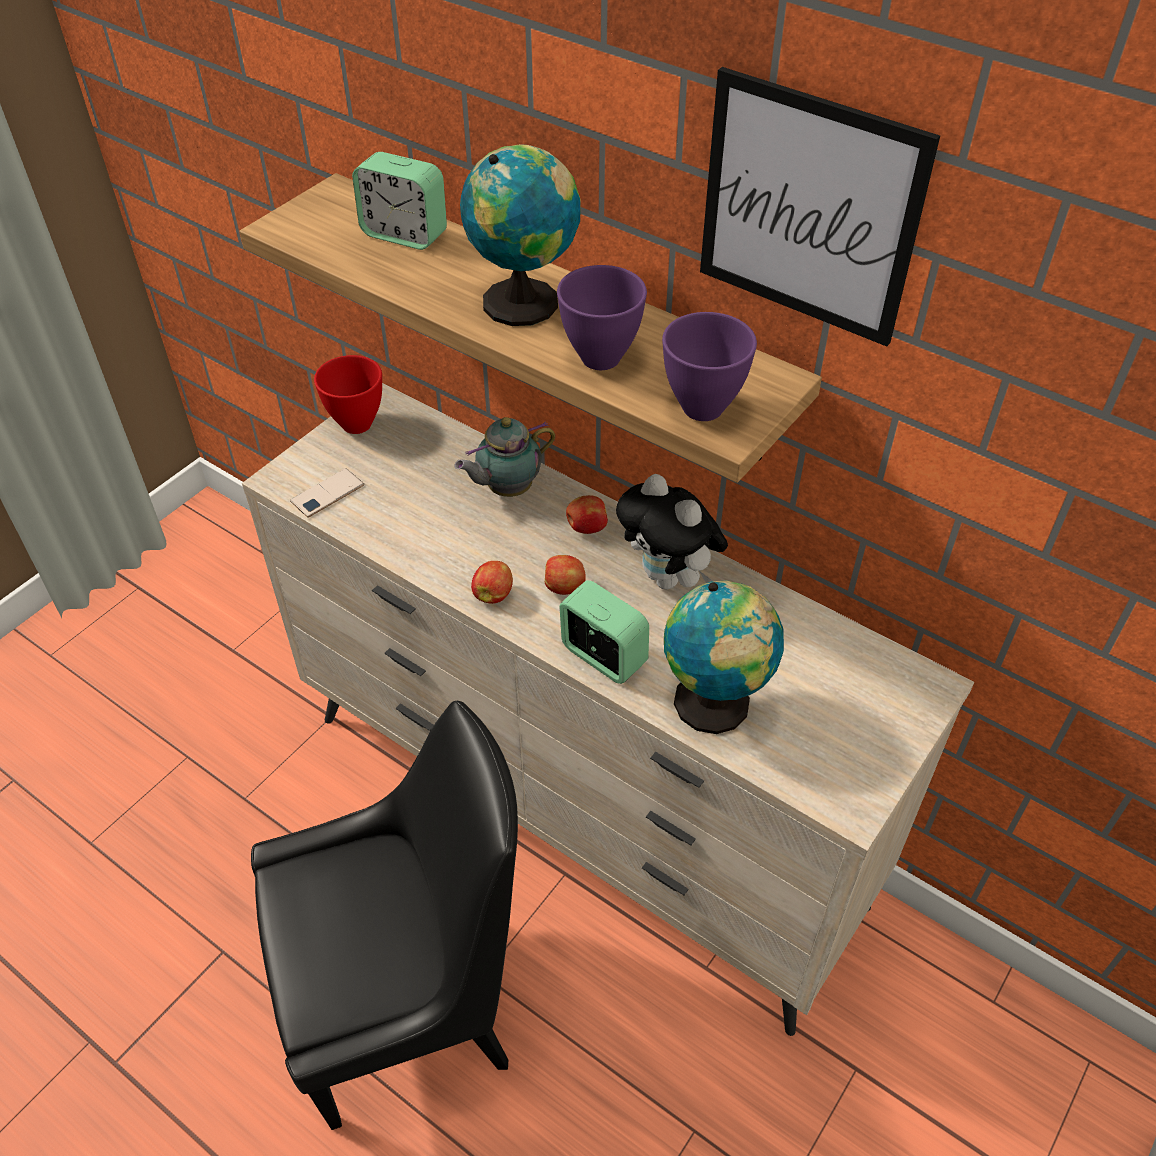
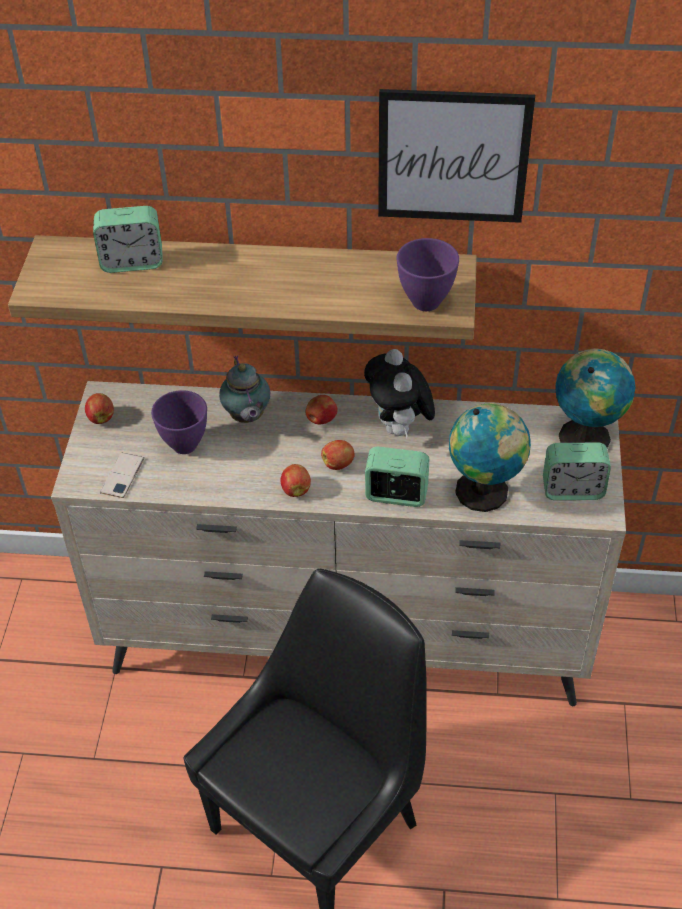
camera: 30 degrees left, 0 degrees up
(358, 423) = (101, 417): red bowl -> apple
(506, 489) = (247, 417): teapot -> teapot turned 45 degrees counterclockwise
(526, 301) = (258, 277): globe -> globe (586, 436)
(598, 358) = (337, 296): purple bowl -> purple bowl (183, 446)
(669, 578) = (399, 428): plush toy -> plush toy turned 60 degrees clockwise
(833, 758) = (572, 489): none -> alarm clock

